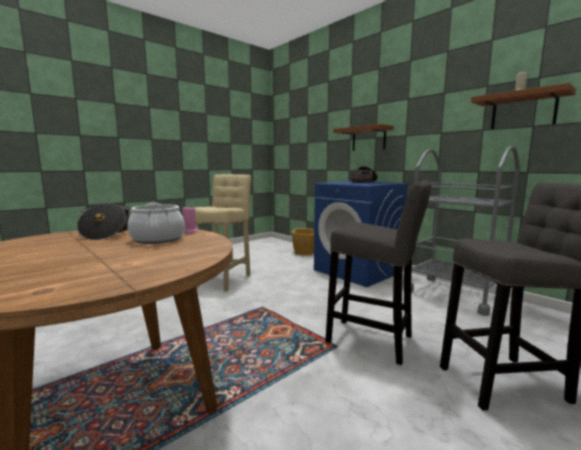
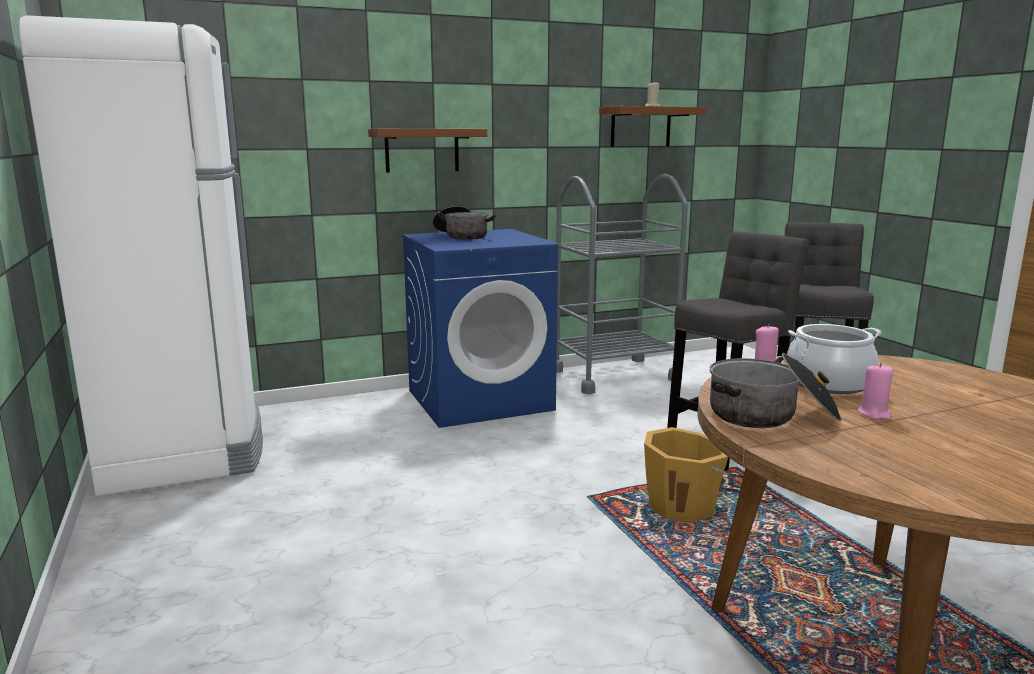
camera: 70 degrees left, 5 degrees up
(98, 244) = (874, 414): none -> pink candle
(225, 279) = (406, 518): beige stool -> none
(262, 246) = (184, 447): none -> white fridge
(304, 252) = (314, 415): orange bucket -> orange bucket (683, 506)

